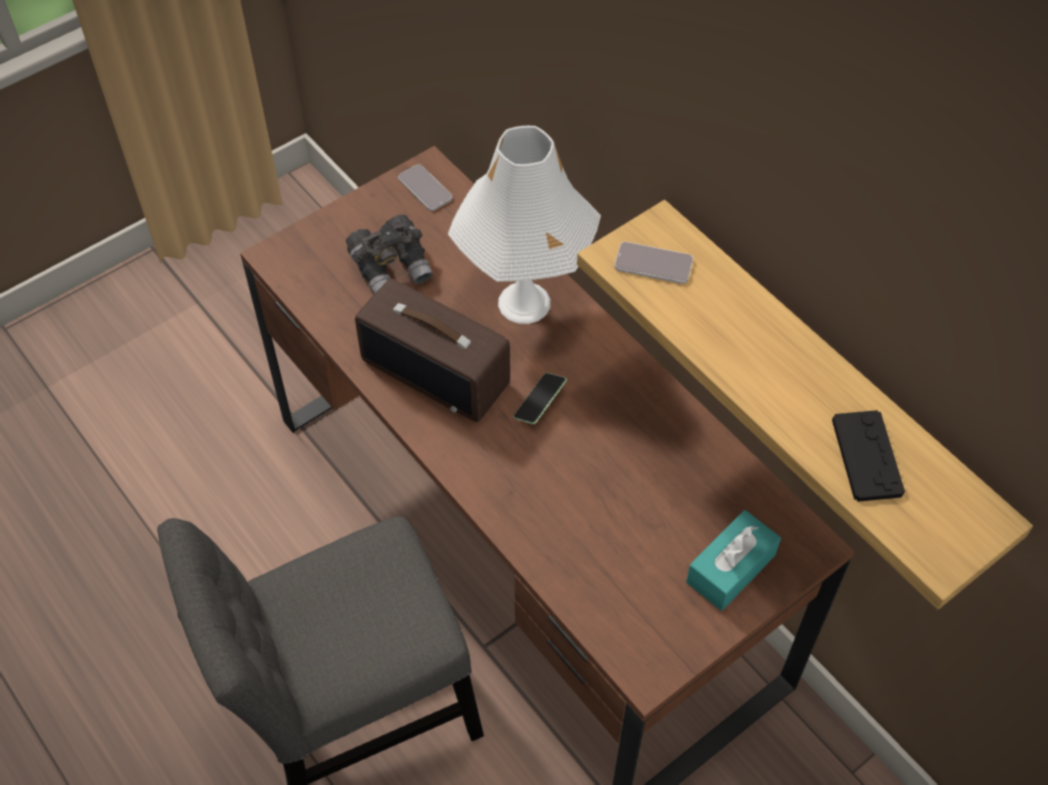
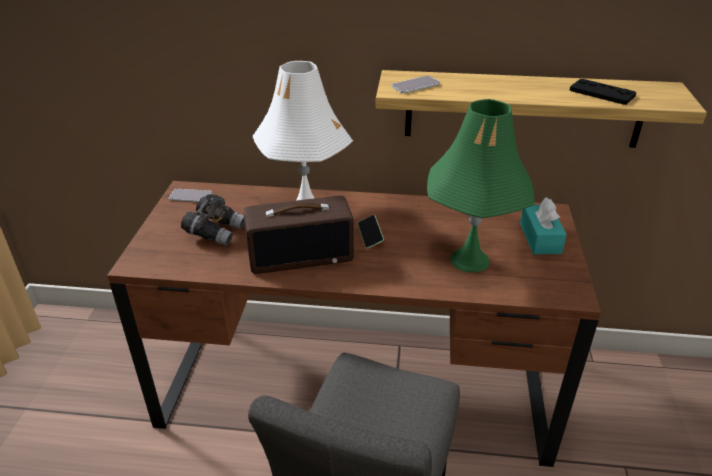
camera: 45 degrees left, 20 degrees down
(602, 528) = (470, 260): none -> green table lamp

